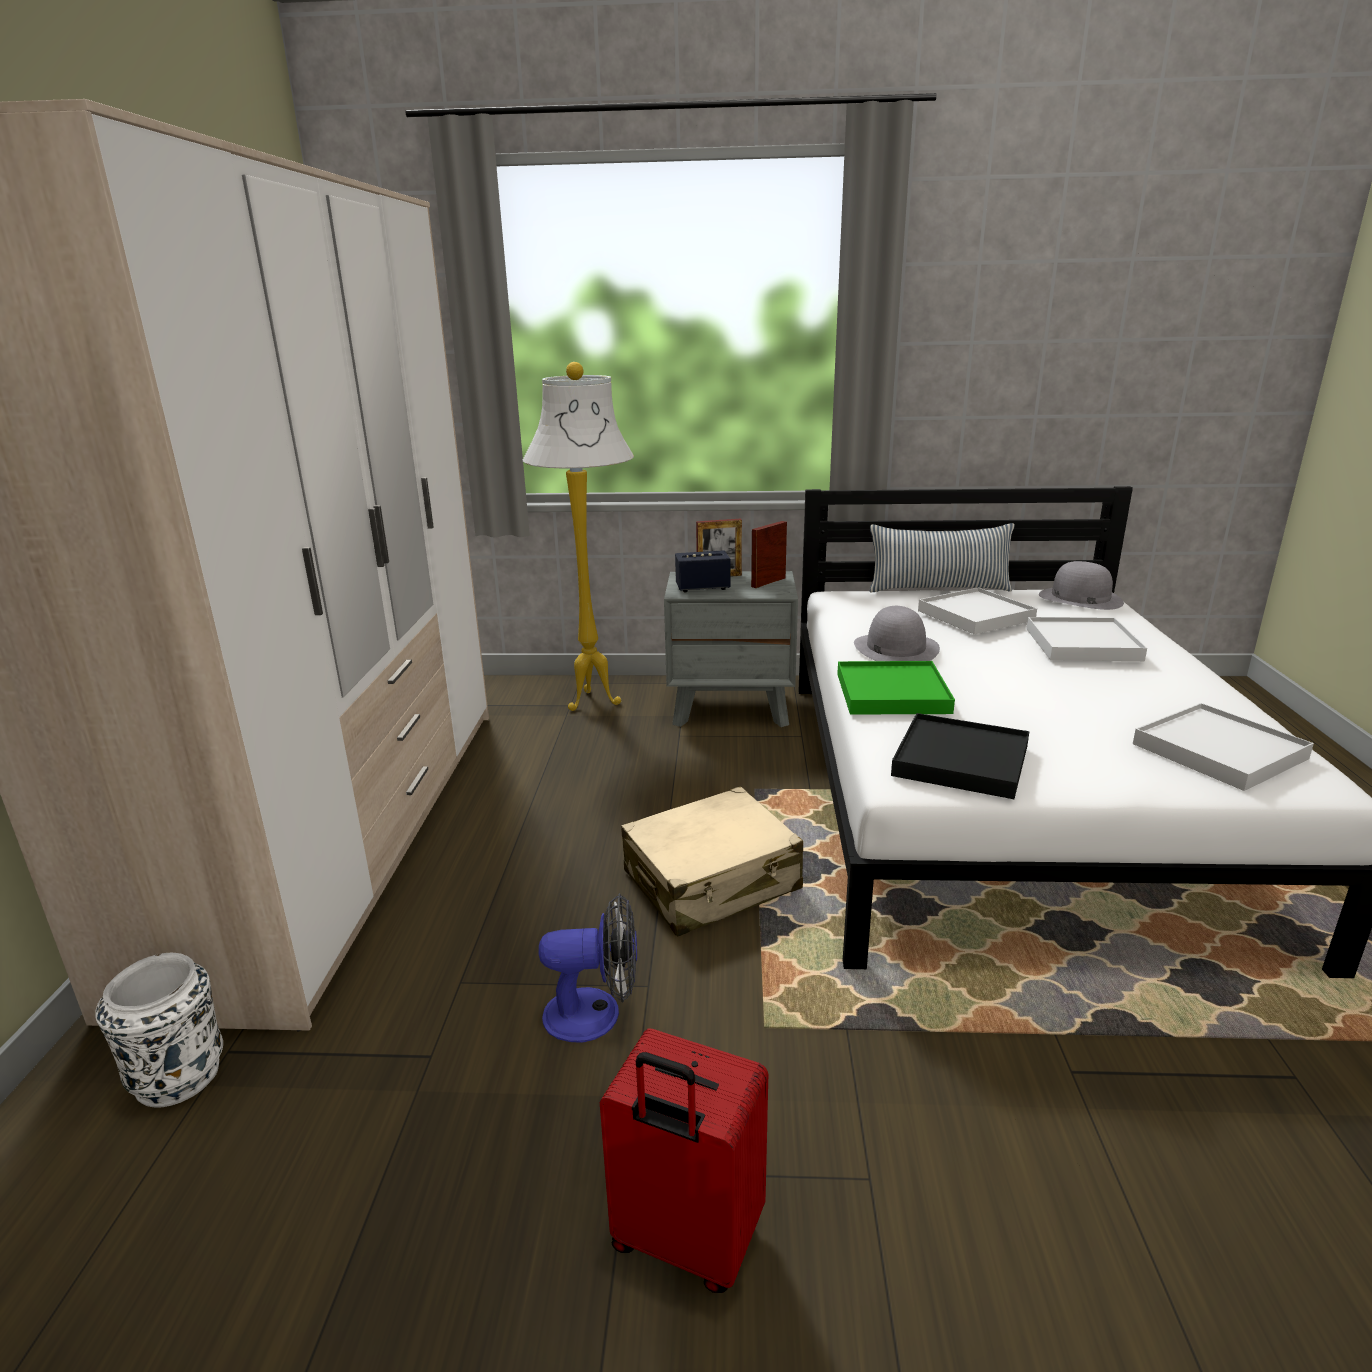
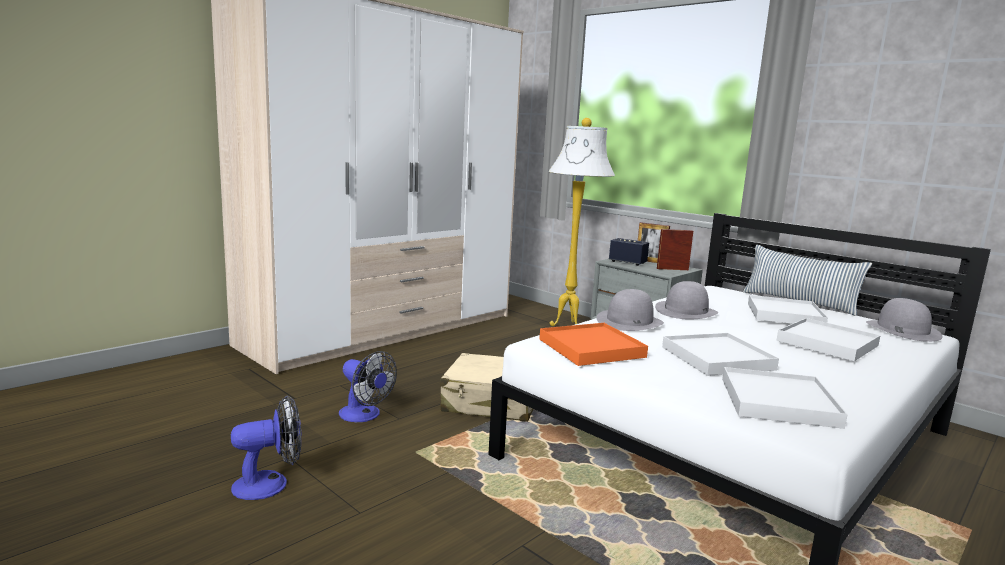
camera: 40 degrees right, 10 degrees down
(180, 1074) = (229, 367): white vase -> none
(685, 1241) = (270, 484): red suitcase -> fan
(892, 693) = (629, 321): green tray -> grey hat
(961, 761) = (591, 348): black tray -> orange tray
(1064, 713) = (717, 358): none -> white tray

